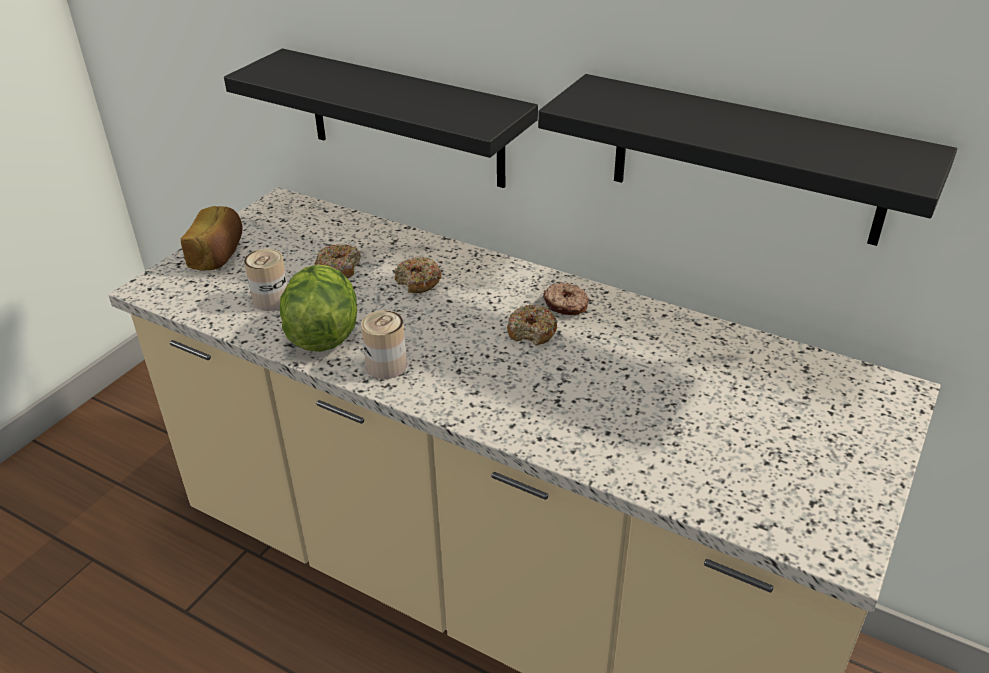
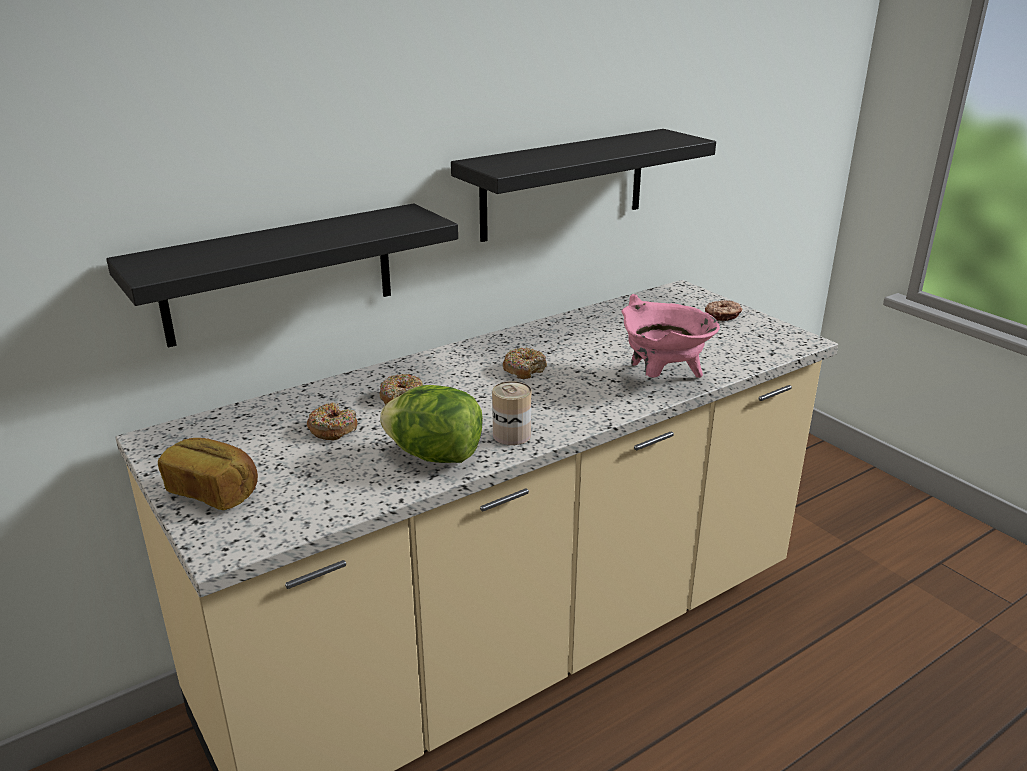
camera: 65 degrees left, 10 degrees down
(271, 300) = (345, 473): can -> none
(565, 305) = (503, 351): donut -> donut (723, 316)
(594, 438) = (662, 378): none -> pink cooking pot

